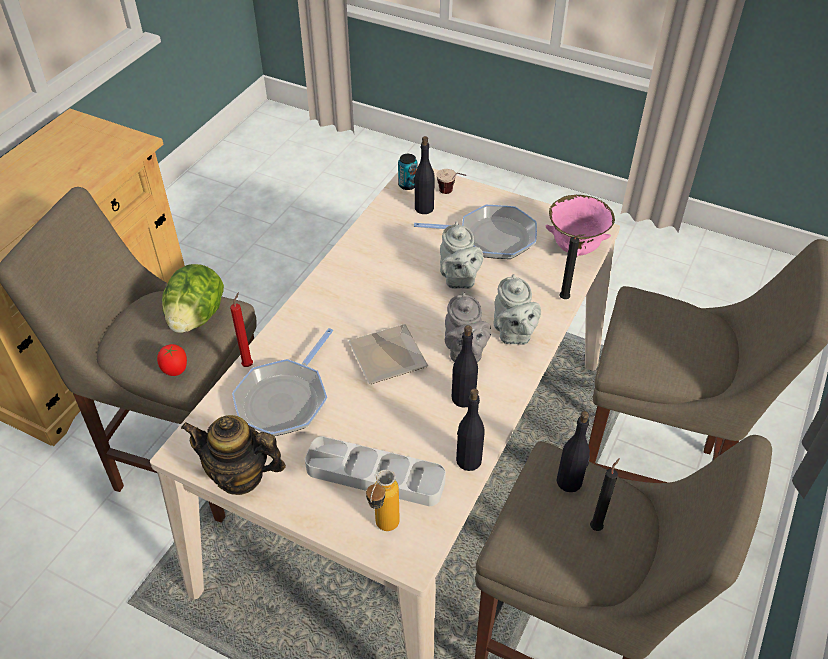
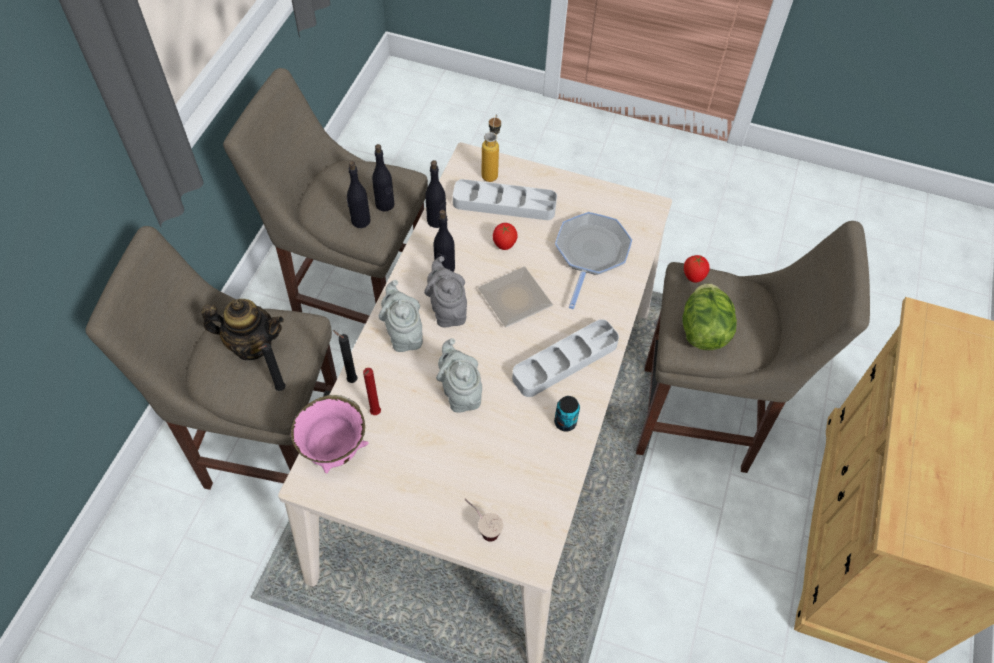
camera: 170 degrees right, 10 degrees up
(240, 475) = (602, 195): teapot -> teapot (252, 344)
(248, 364) = (632, 280): red candle -> red candle (375, 414)
(350, 295) = (565, 361): none -> grey tray
(387, 419) = (504, 245): none -> tomato
(407, 185) = (539, 537): can -> can (565, 422)
(424, 208) = (512, 497): black bottle -> black bottle (385, 204)
(492, 237) = (428, 457): frying pan -> none
(597, 526) = (343, 194): black candle -> black candle (279, 390)

